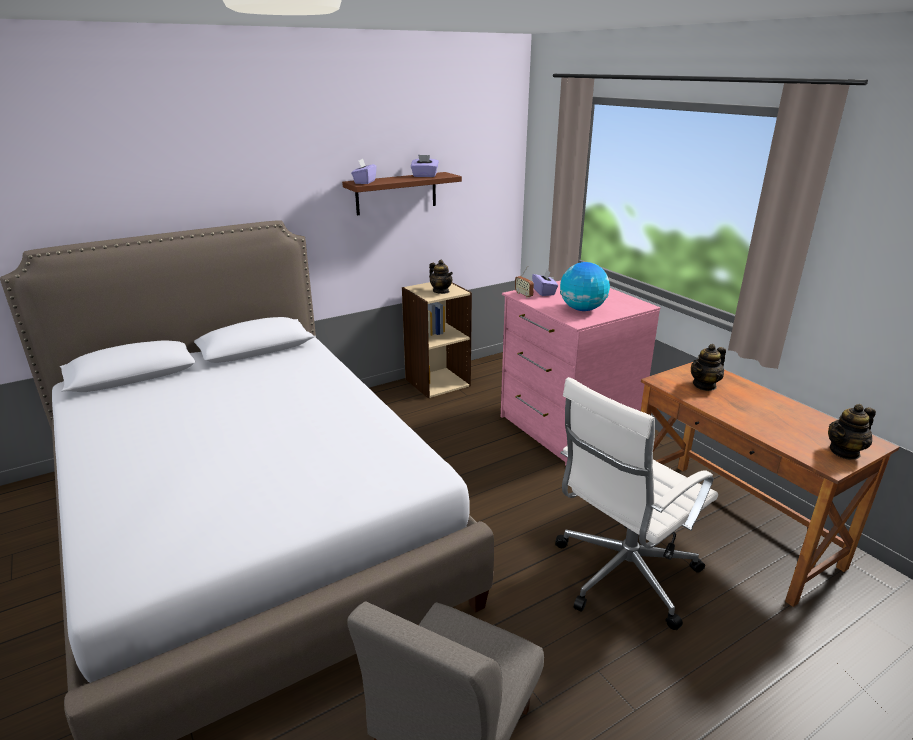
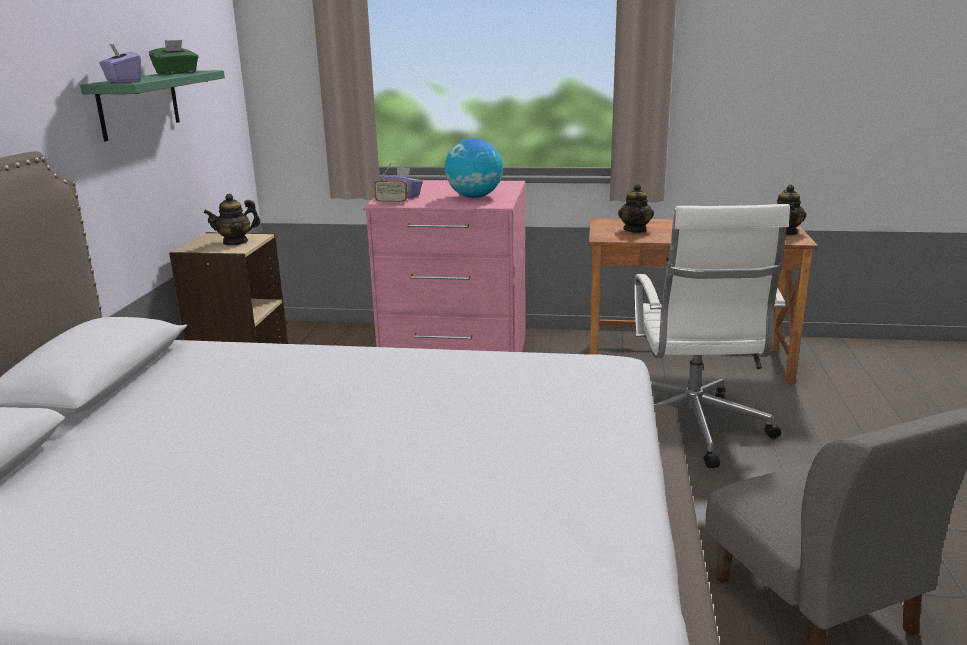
camera: 50 degrees left, 5 degrees down
(396, 193) = (139, 104): brown shelf -> green shelf
(424, 176) = (176, 73): purple tissue box -> green tissue box
(441, 291) = (235, 242): teapot -> teapot turned 150 degrees clockwise

